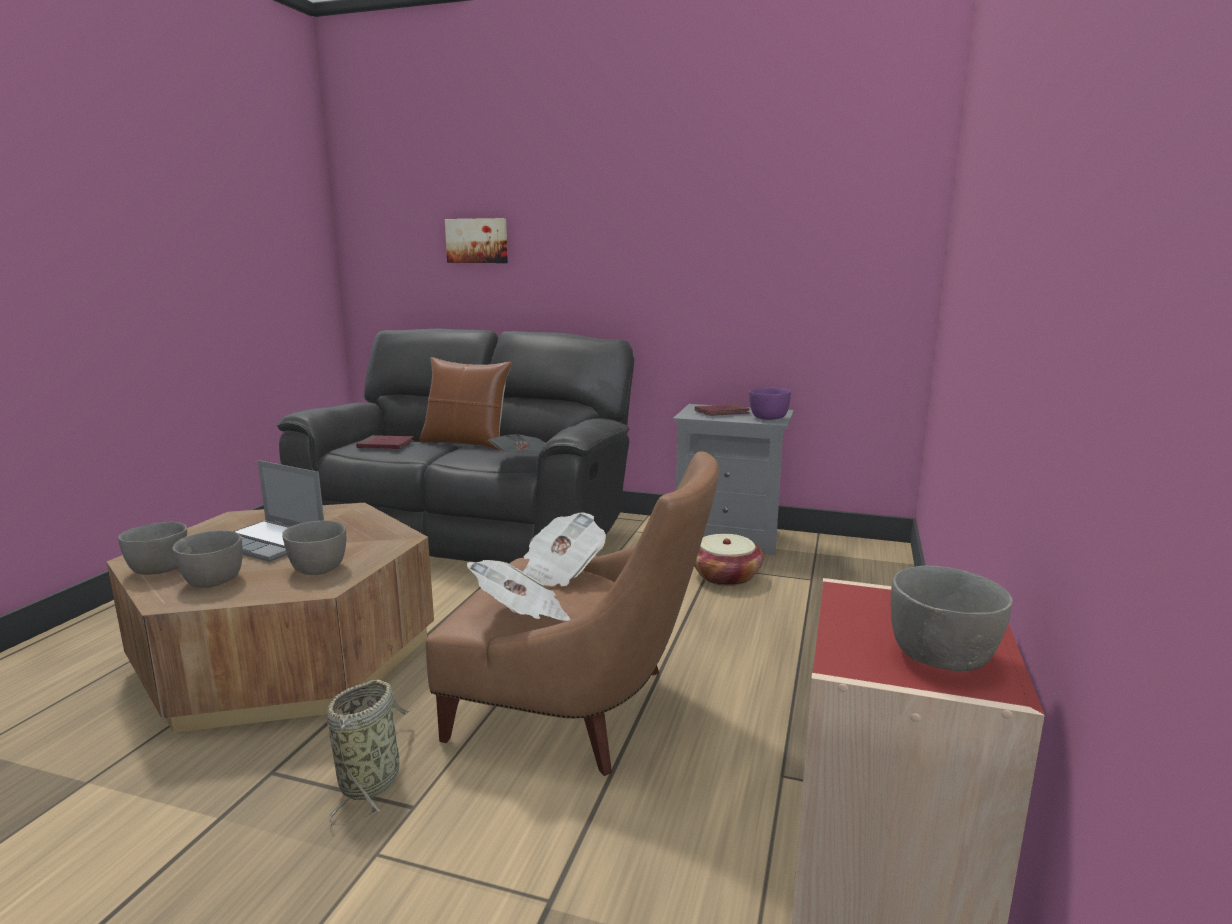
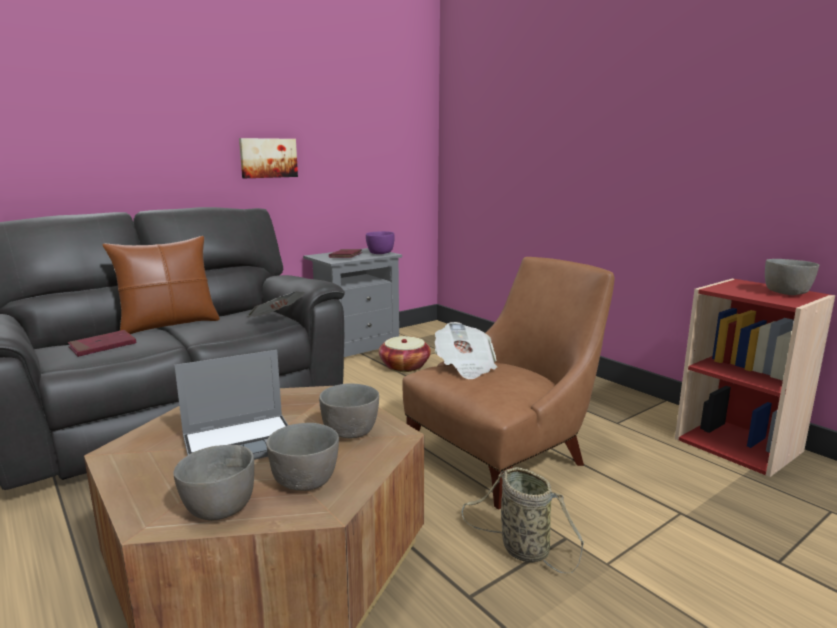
camera: 55 degrees left, 0 degrees up
(477, 241) = (76, 117): picture -> picture (268, 158)
(521, 615) = (518, 389): newspaper -> none

